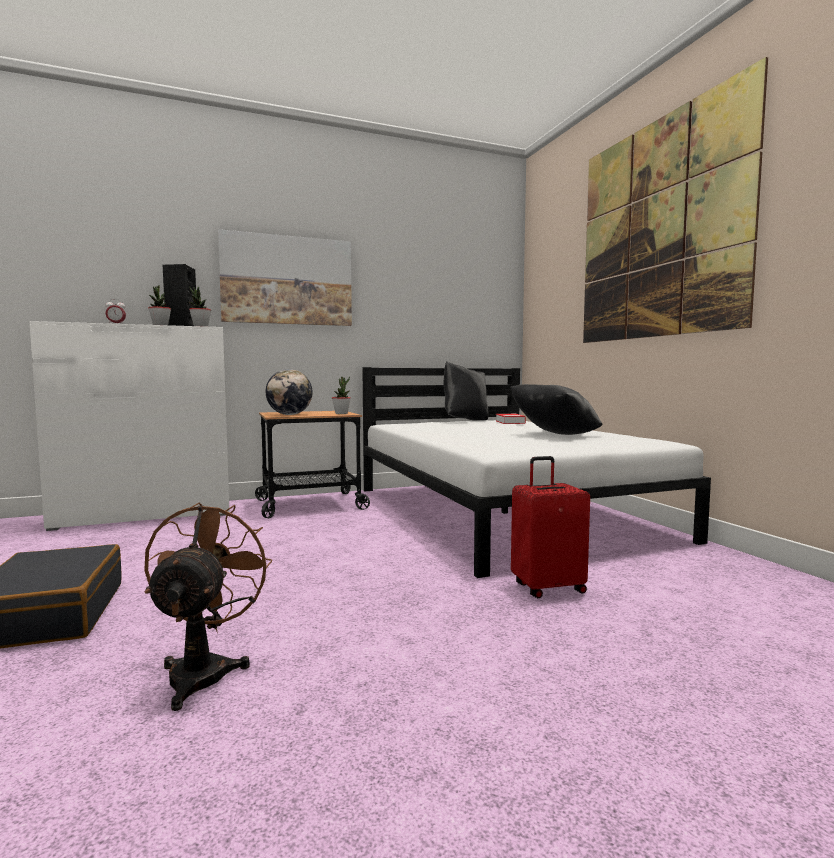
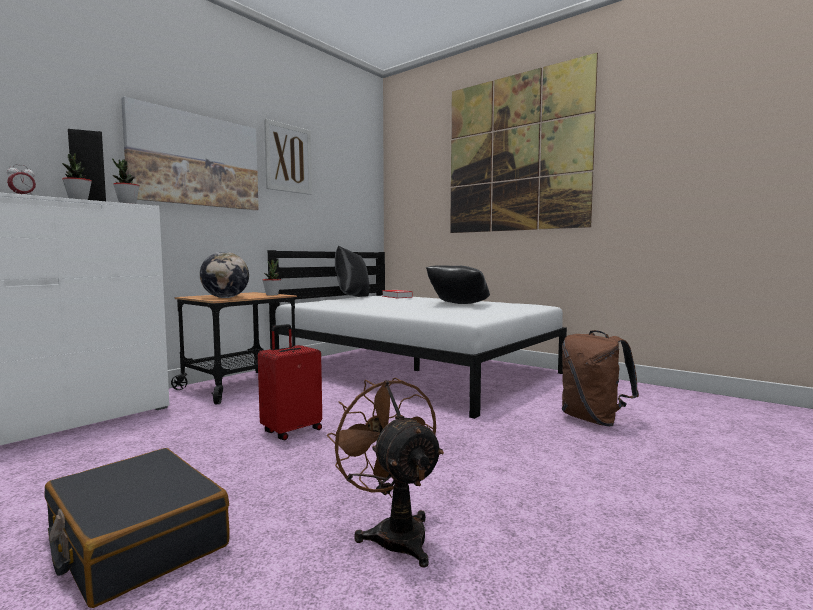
camera: 30 degrees left, 0 degrees up
(391, 268) = (288, 158): none -> picture
(547, 588) = (526, 415): red suitcase -> red suitcase (291, 431)
(636, 613) = (593, 420): none -> brown backpack

